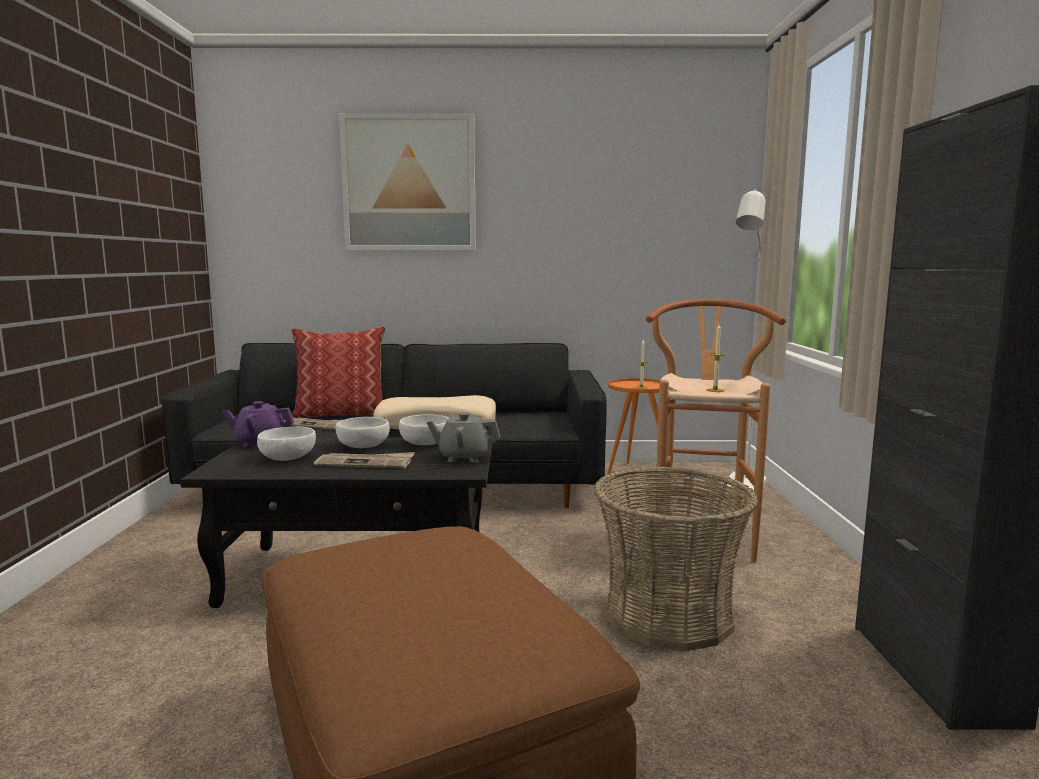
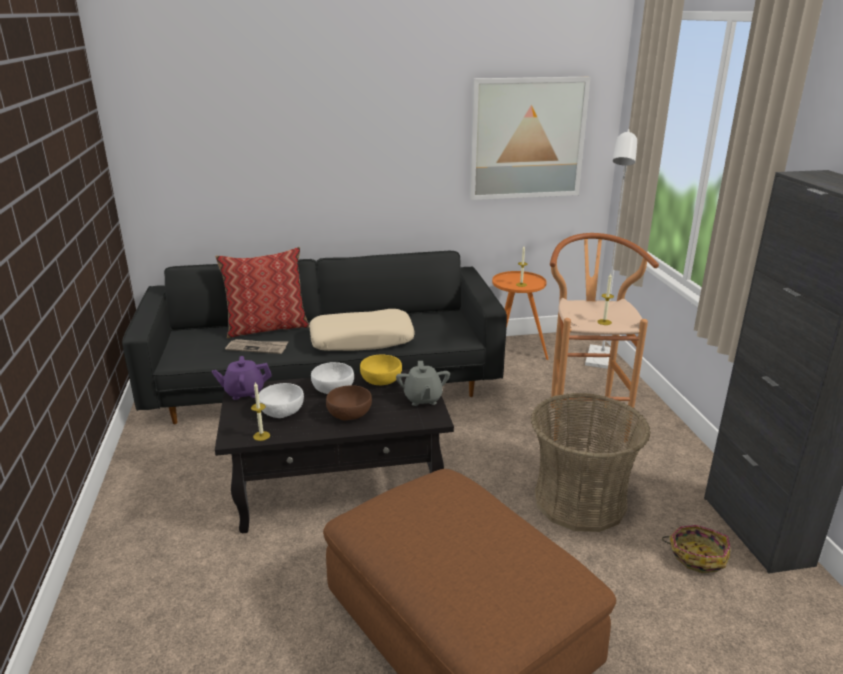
camera: 10 degrees left, 15 degrees up
(245, 472) = (261, 436): none -> candle
(365, 463) = (350, 414): newspaper -> brown bowl
(409, 183) = (307, 104): picture -> picture (527, 138)
(425, 442) = (380, 380): white bowl -> yellow bowl
(464, 457) = (422, 399): grey teapot -> grey teapot turned 90 degrees counterclockwise
(830, 694) = (697, 556): none -> basket

